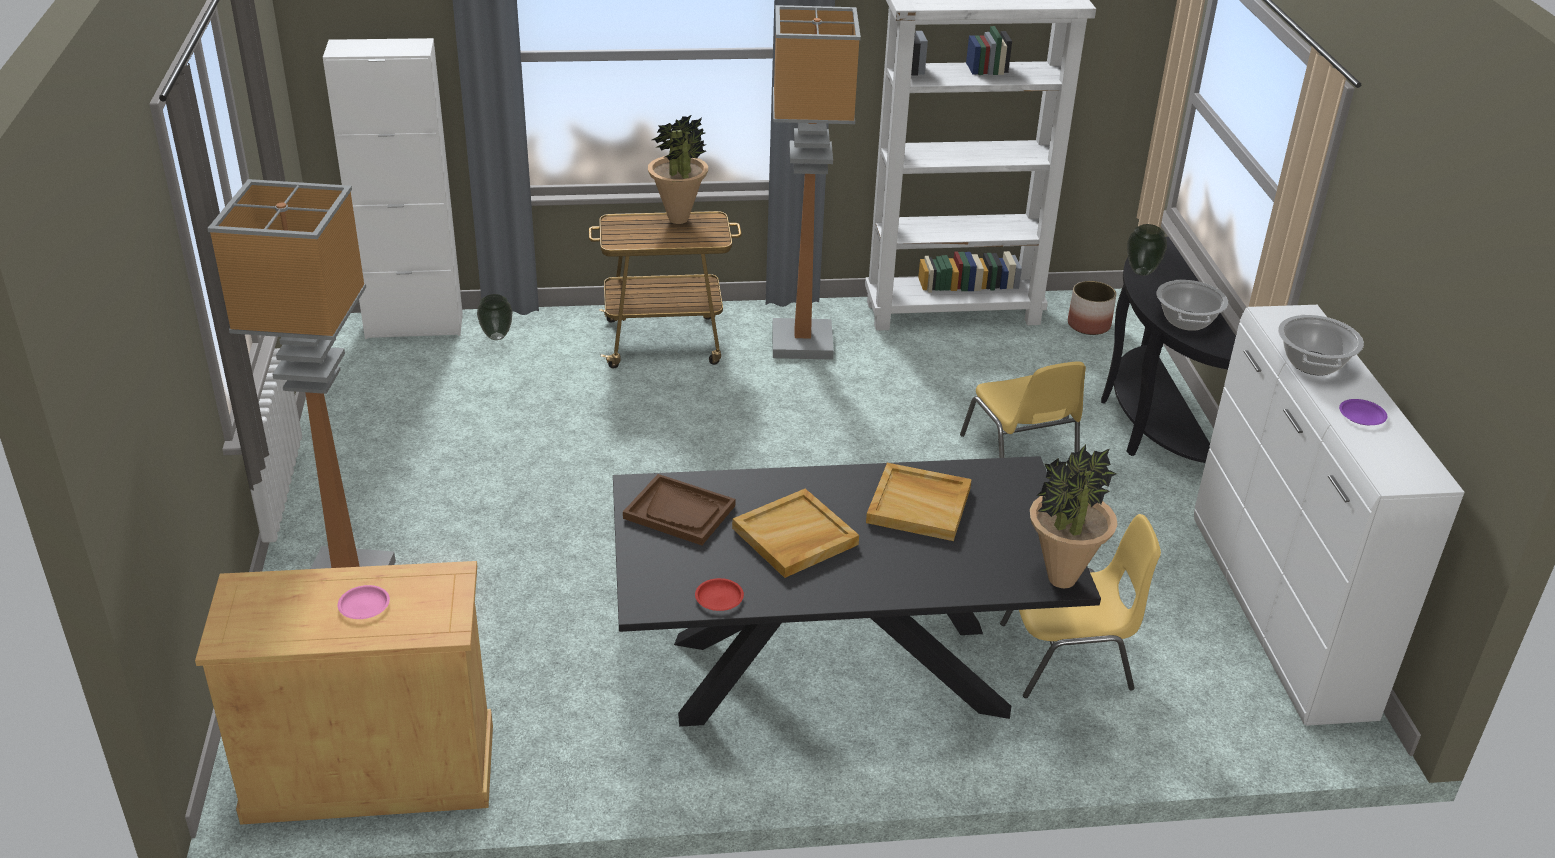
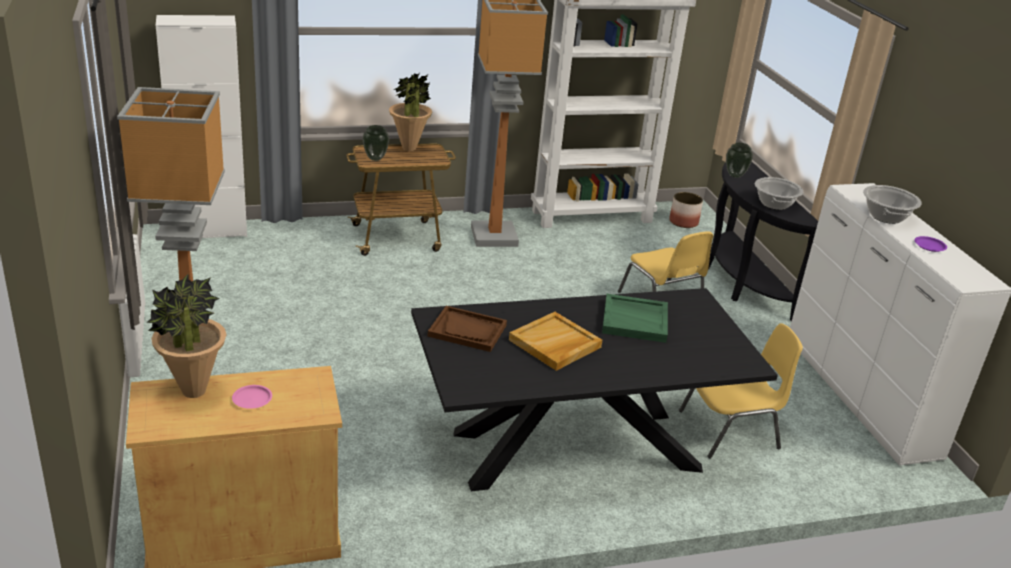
camera: 10 degrees left, 5 degrees down
(496, 337) = (274, 237): vase -> vase (375, 159)
(719, 598) = (513, 385): red plate -> none
(920, 505) = (635, 320): beige tray -> green tray
(1061, 580) = (747, 364): potted plant -> potted plant (193, 391)

